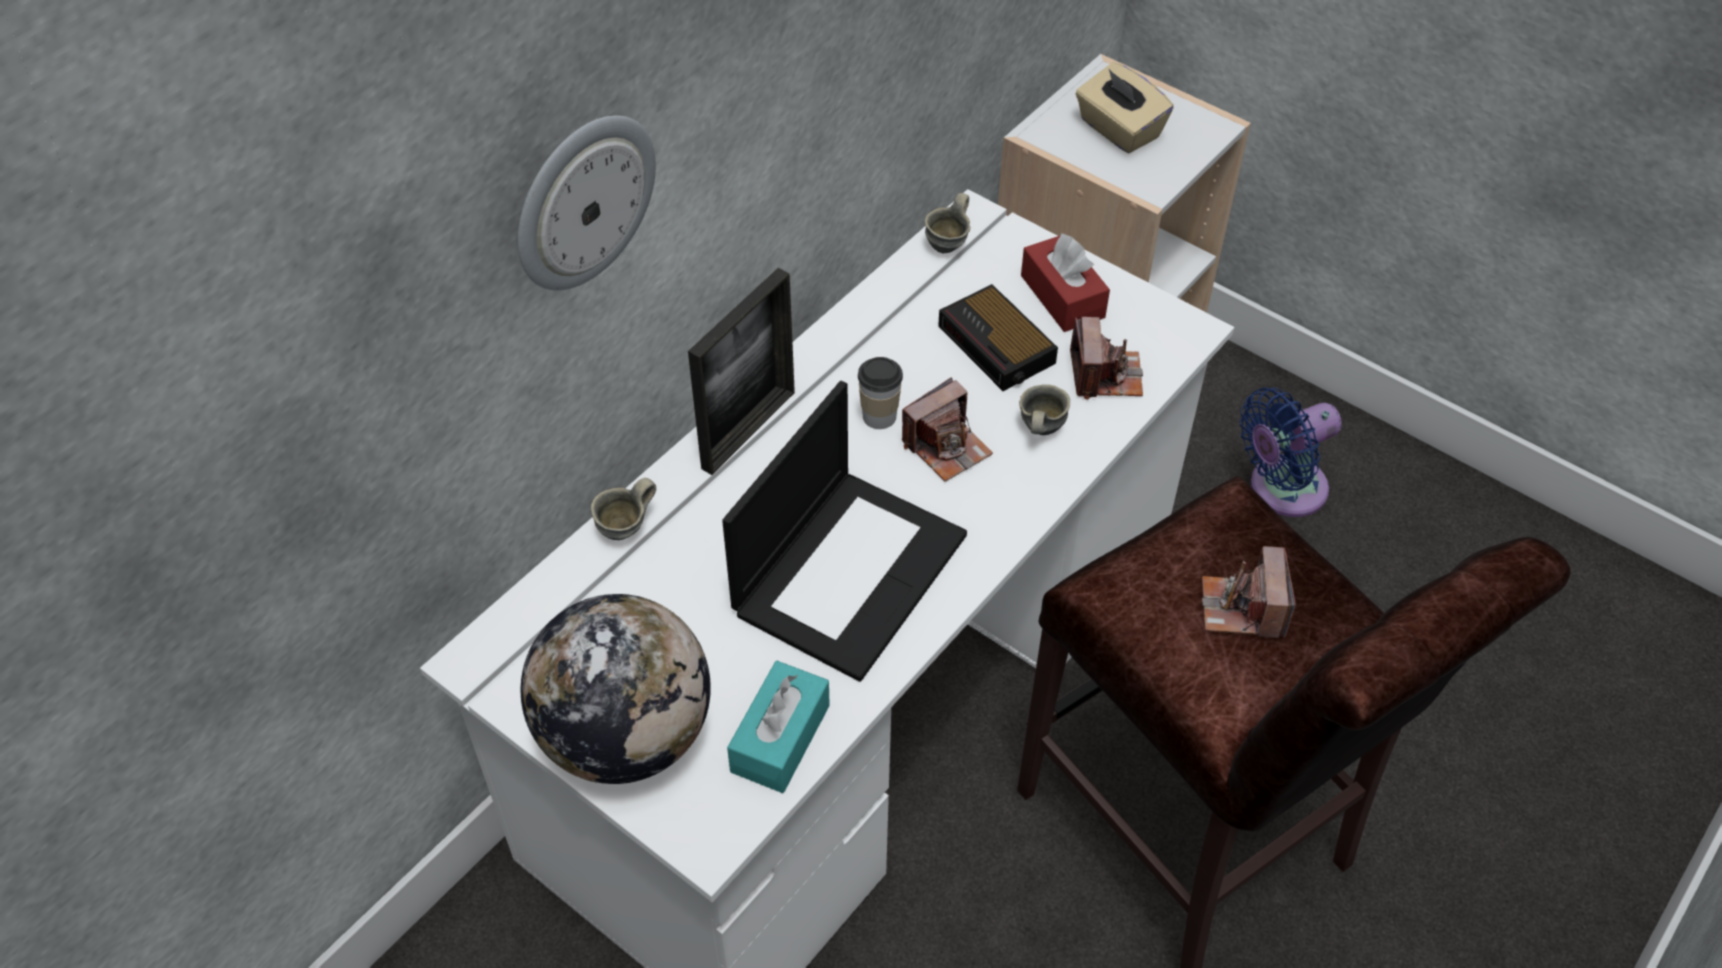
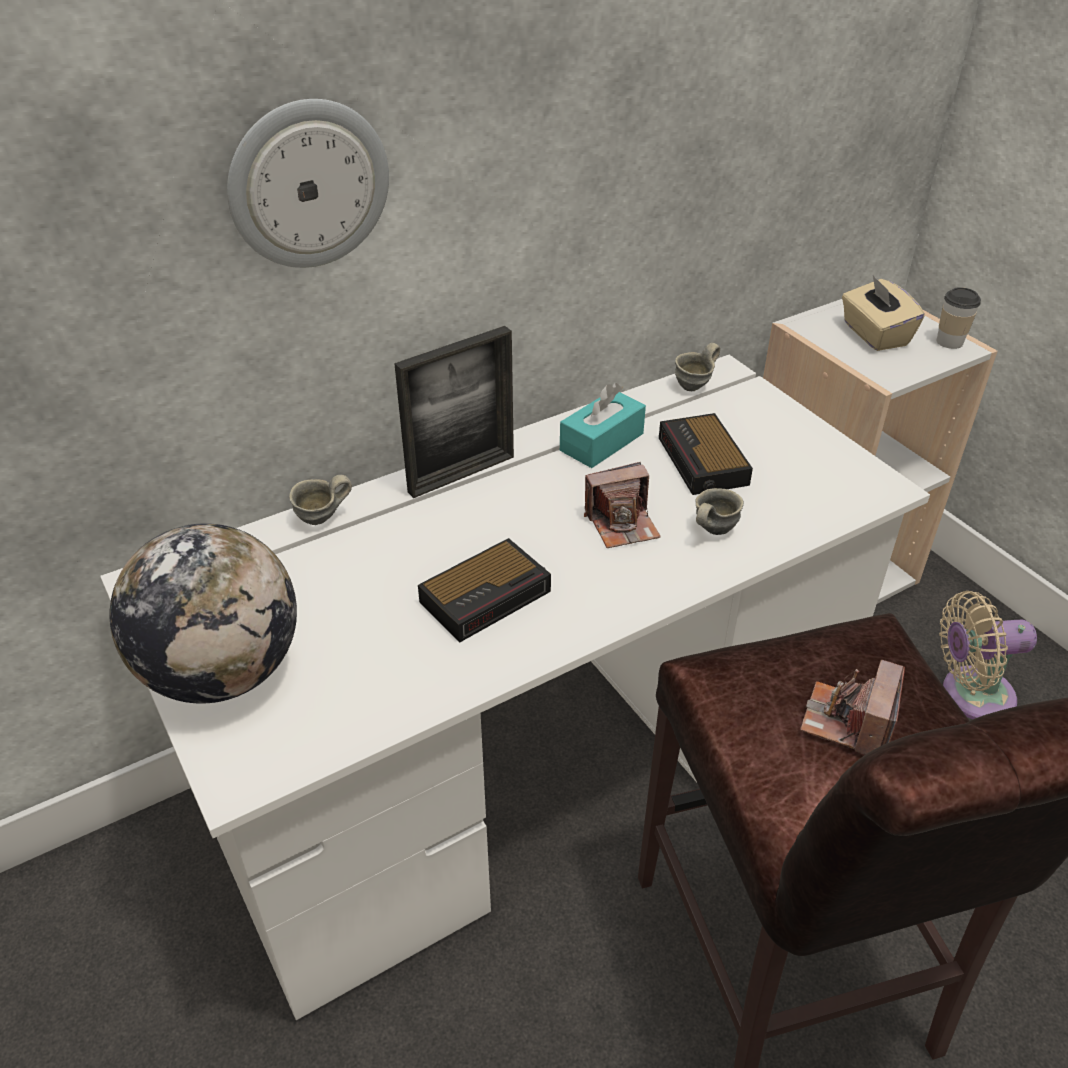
camera: 20 degrees right, 10 degrees down
(780, 738) = (351, 712): turquoise tissue box -> turquoise tissue box (601, 442)
(849, 571) = (487, 595): laptop -> alarm clock
(879, 416) = (575, 489): cup -> cup (949, 342)
(1062, 296) = (777, 440): red tissue box -> none
(1105, 375) = (791, 503): camera -> none
(1280, 490) = (970, 695): blue fan -> beige fan

